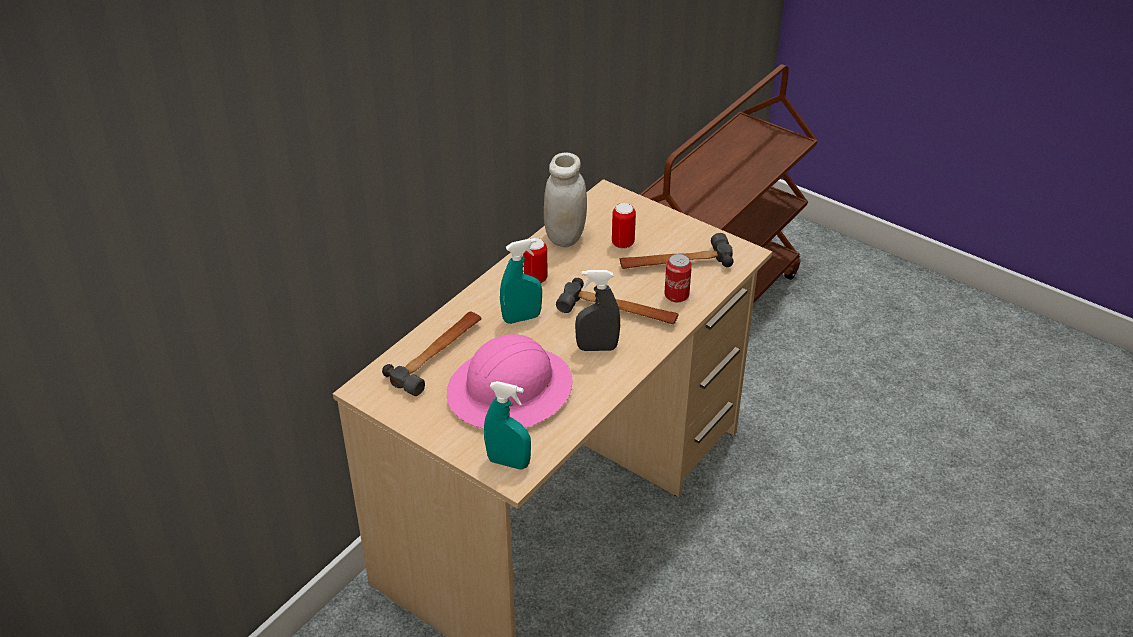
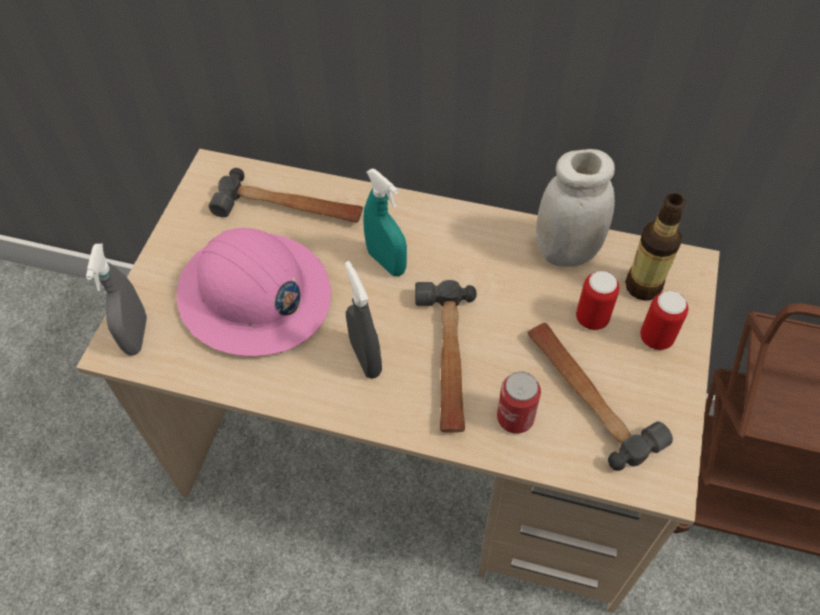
camera: 70 degrees right, 15 degrees up
(508, 462) = (136, 335): turquoise spray bottle -> grey spray bottle
(535, 279) = (466, 250): can -> can (656, 338)
(611, 216) = (643, 286): none -> bottle

